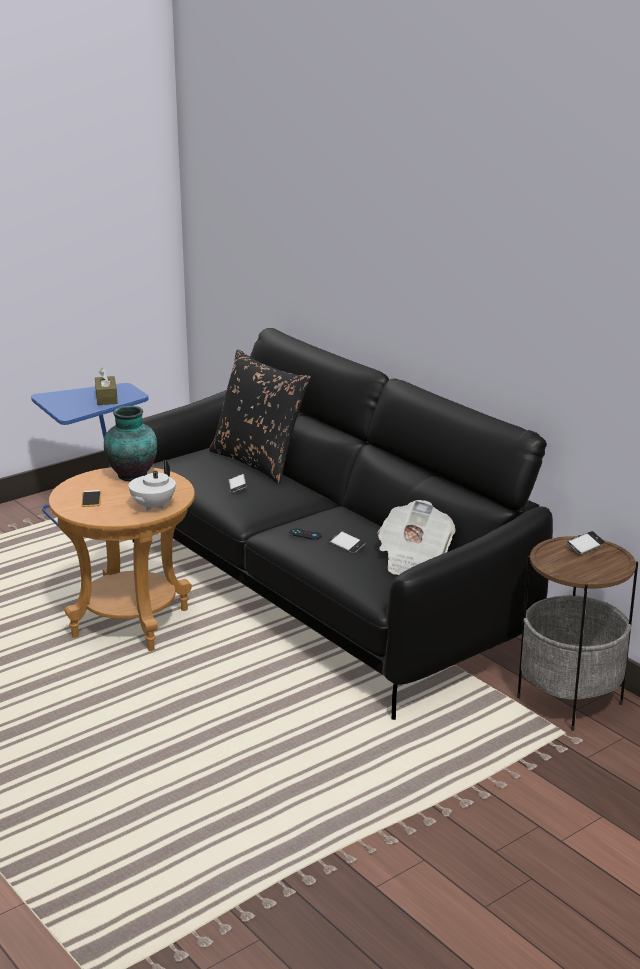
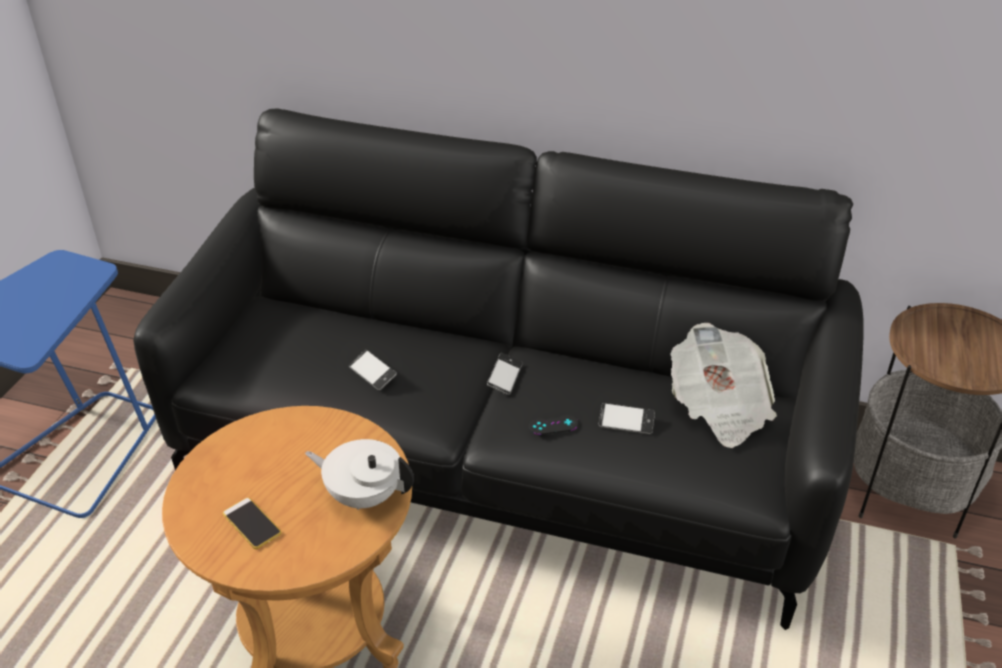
camera: 35 degrees left, 15 degrees up
(106, 398) = (54, 293): brown tissue box -> none
(132, 476) = (264, 442): vase -> none
(152, 506) = (364, 495): white teapot -> white teapot turned 120 degrees clockwise
(259, 462) = (350, 316): black pillow -> none
(585, 546) = (938, 322): phone -> phone (504, 377)

